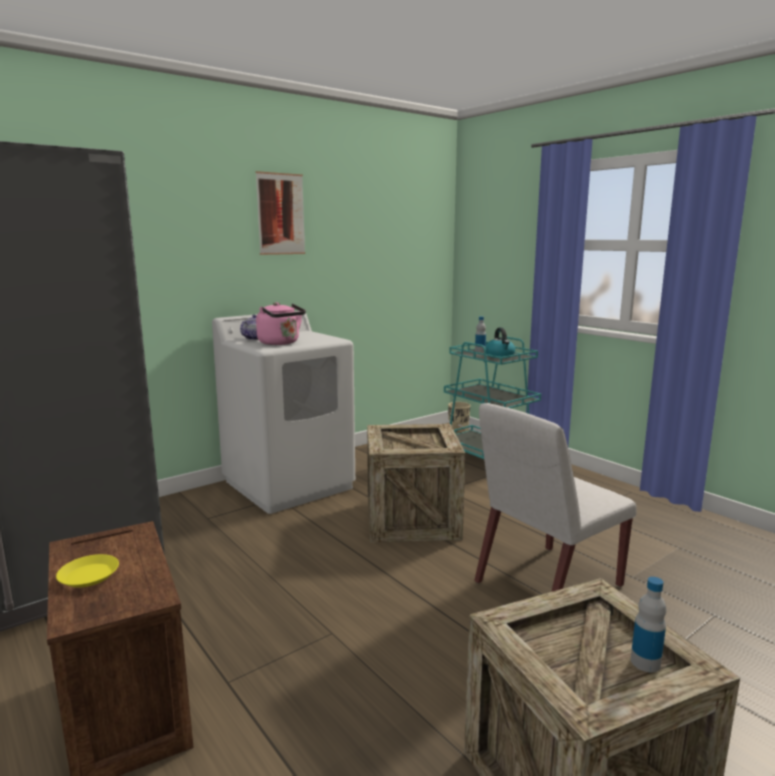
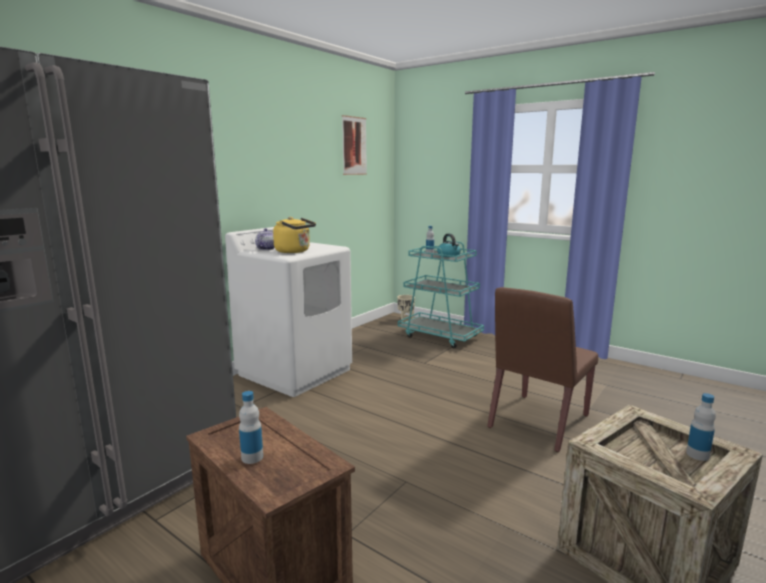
camera: 15 degrees left, 0 degrees up
(88, 575) = (252, 457): yellow plate -> bottle
(280, 343) = (294, 251): pink kettle -> yellow kettle
(281, 214) = (274, 142): picture -> picture (354, 146)
(412, 519) = (412, 388): crate -> none
(546, 585) = (538, 422): white chair -> brown chair

